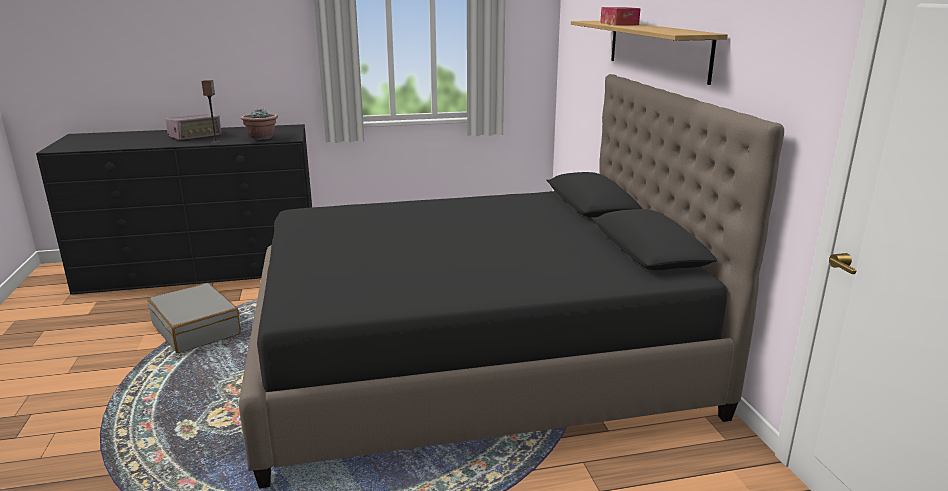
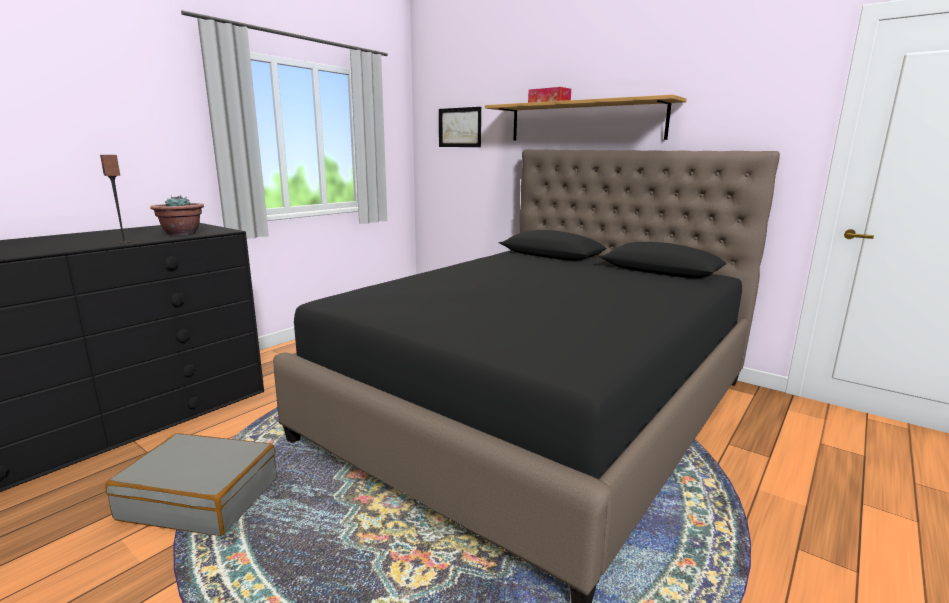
camera: 40 degrees left, 5 degrees down
(195, 136) = (68, 241): radio -> none
(582, 37) = (459, 127): none -> picture

